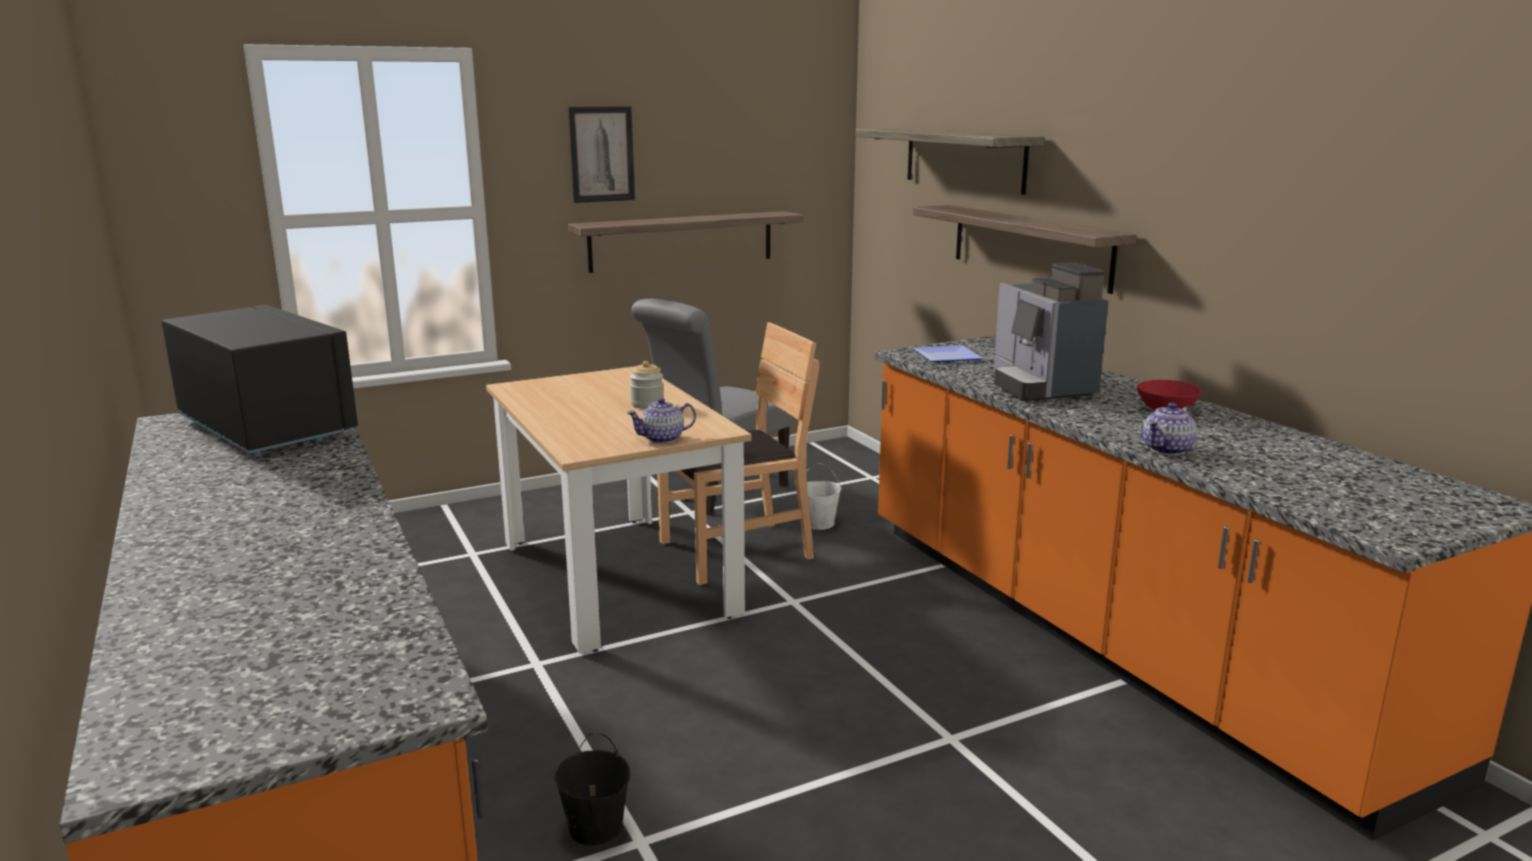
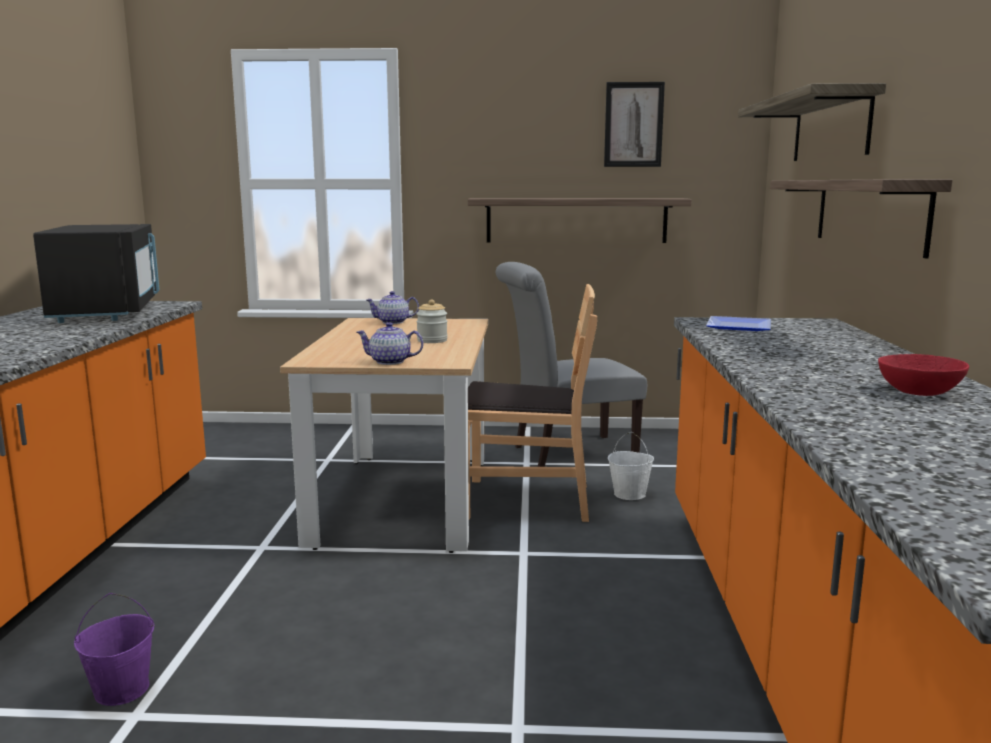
camera: 30 degrees right, 5 degrees down
(595, 828) = (122, 690): black bucket -> purple bucket
(601, 154) = (504, 138): picture -> picture (633, 124)
(1040, 387) = (791, 356): coffee machine -> none
(1167, 449) = (833, 424): teapot -> teapot (393, 322)

